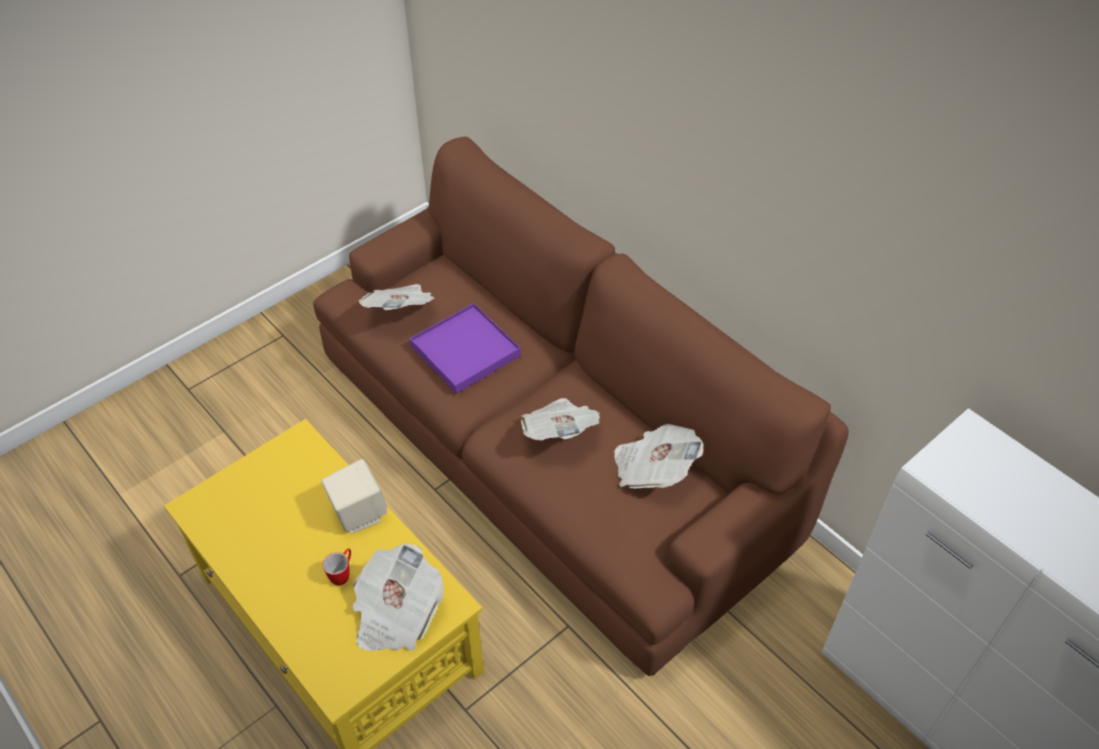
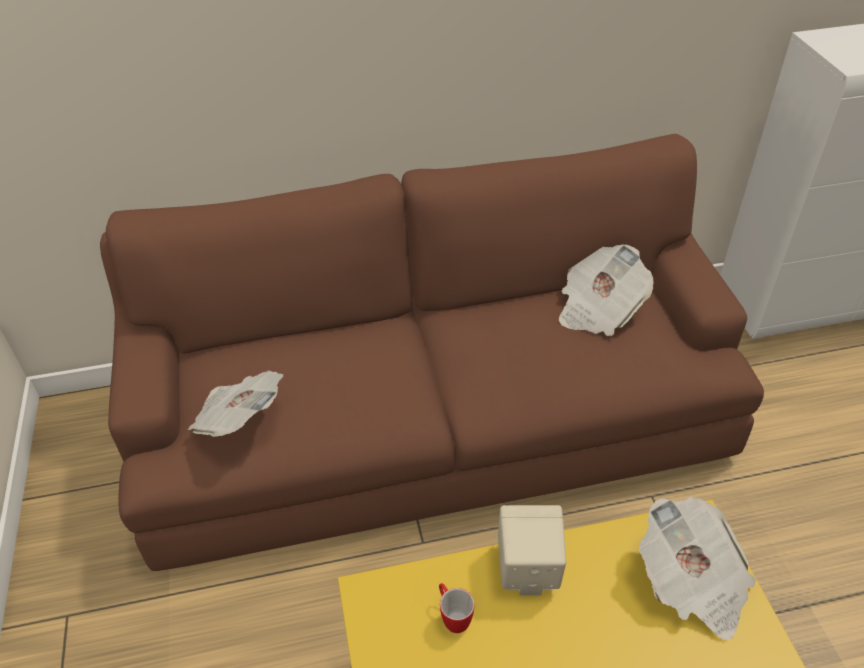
camera: 60 degrees left, 5 degrees down
(343, 574) = (611, 620): mug -> mug (453, 617)
(465, 351) = (349, 385): purple tray -> none
(559, 432) = (513, 355): newspaper -> none

